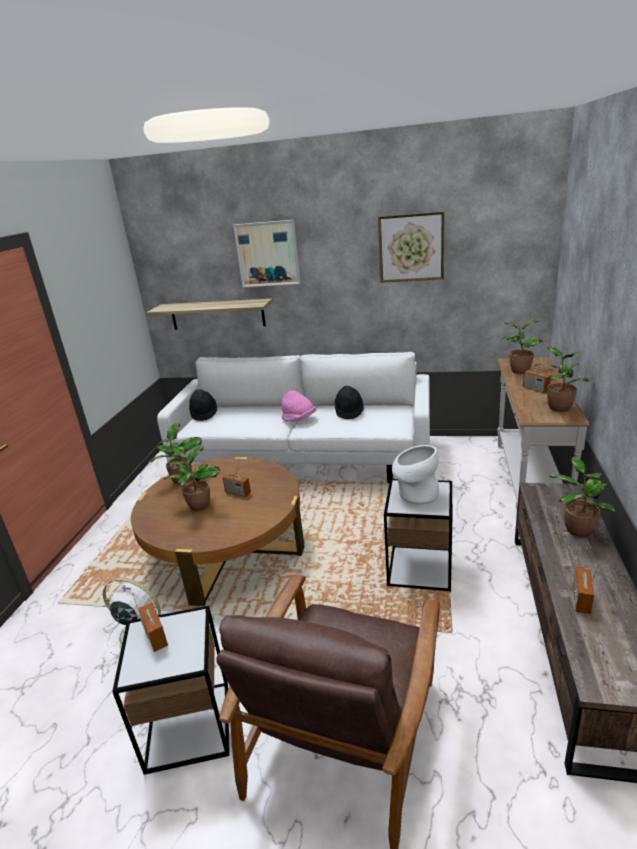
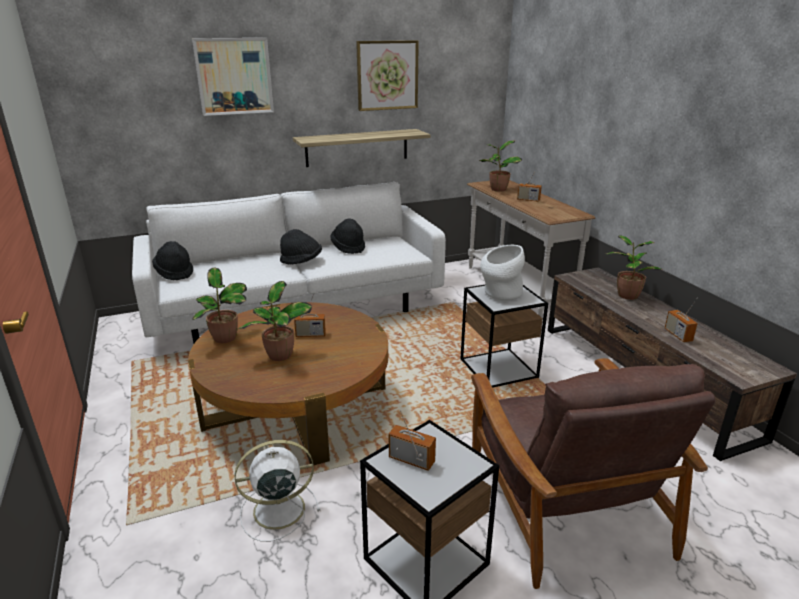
camera: 35 degrees left, 0 degrees up
(217, 314) = (166, 151): shelf -> shelf (357, 147)
(299, 419) = (302, 261): pink hat -> black hat
(558, 407) = (561, 209): potted plant -> none

